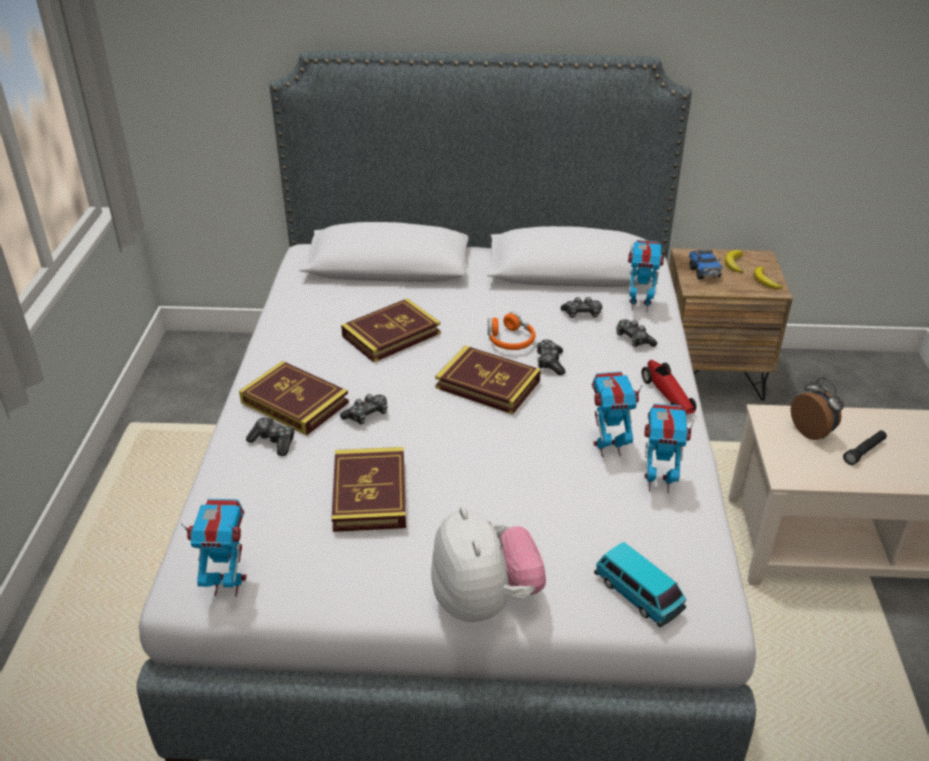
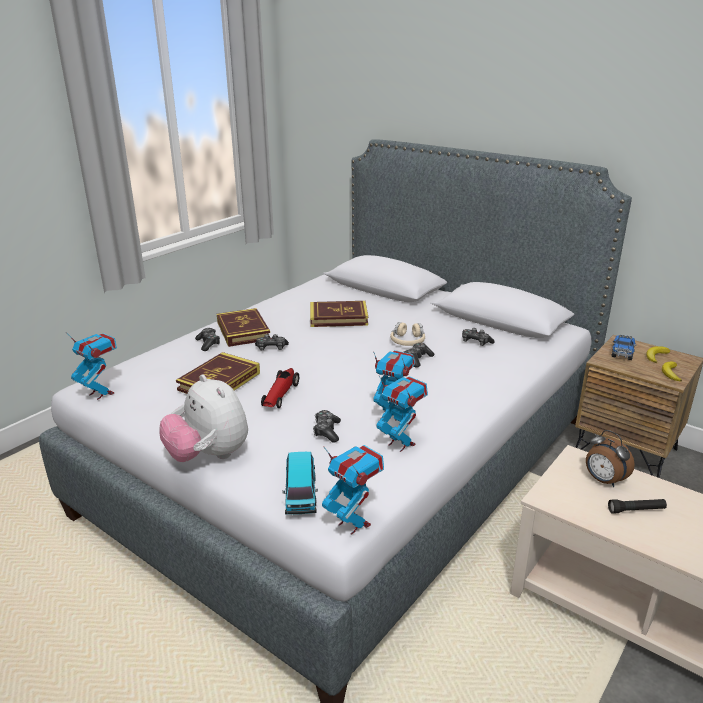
camera: 35 degrees right, 10 degrees down
(484, 601) = (209, 456): plush toy -> plush toy turned 120 degrees clockwise
(487, 384) = (361, 357): book -> none
(510, 340) = (407, 341): orange headphones -> beige headphones
(634, 339) = (494, 365): game controller -> game controller (327, 431)
(639, 305) = (525, 349): toy robot -> toy robot (353, 523)
(667, 395) = (477, 401): toy car -> toy car (280, 394)
(812, 432) = (603, 480): alarm clock -> alarm clock turned 135 degrees clockwise

